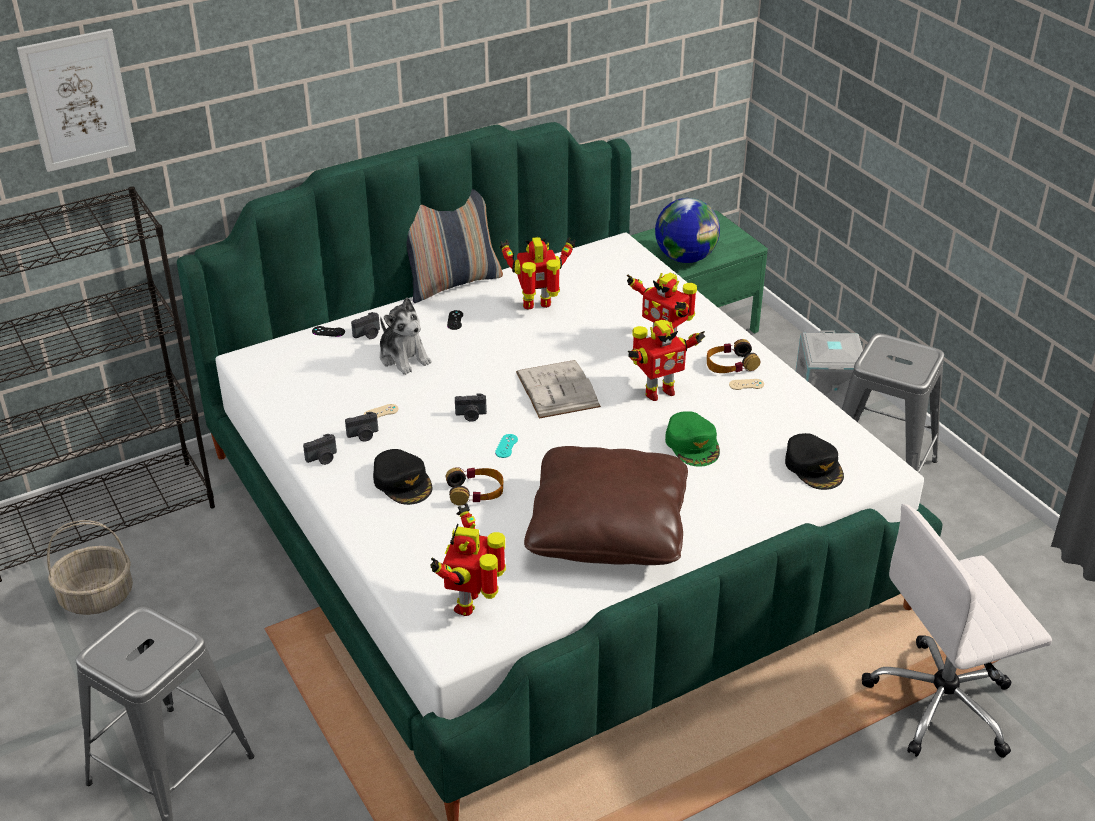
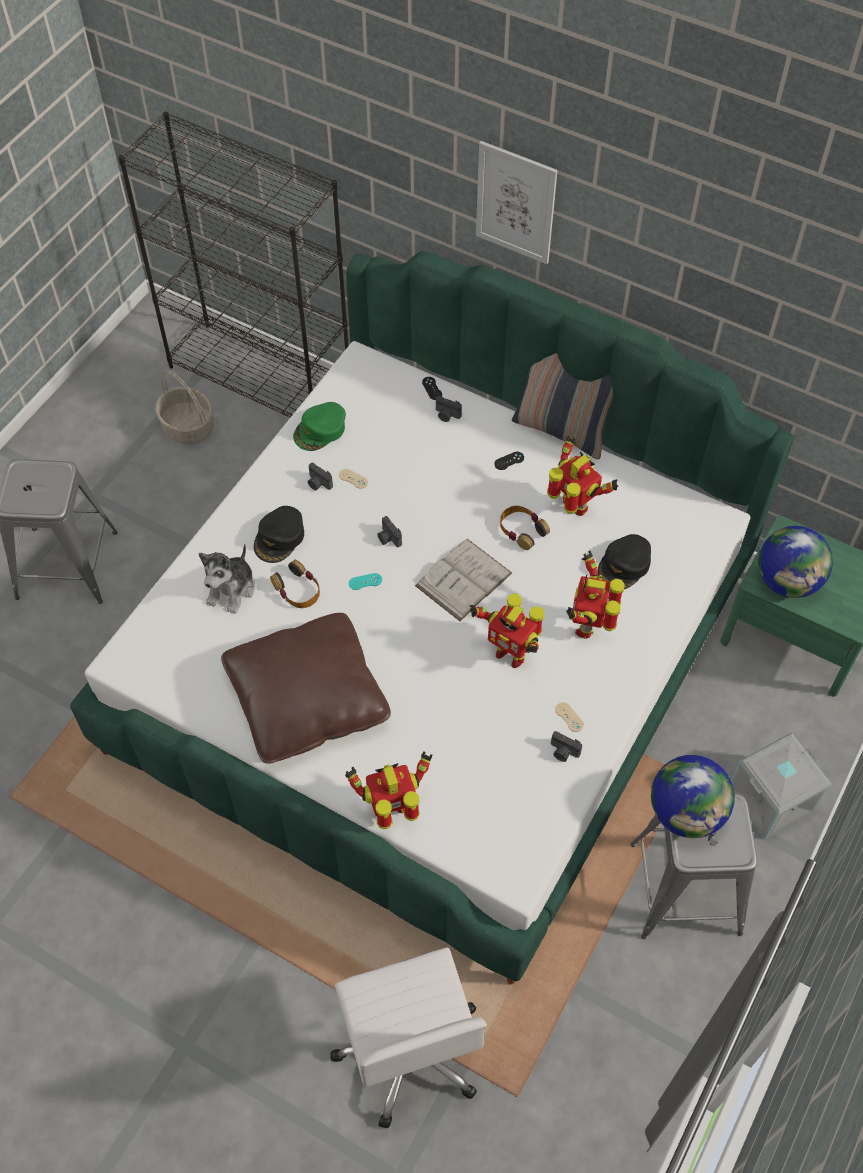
camera: 60 degrees right, 20 degrees up
(78, 100) = (310, 94): picture -> picture (515, 203)
(322, 458) = (275, 474): camera -> camera (563, 752)
(404, 357) = (433, 455): plush toy -> plush toy (232, 589)
(470, 602) = (174, 649): toy robot -> toy robot (393, 811)
(693, 444) = (453, 712): green cap -> green cap (320, 430)
(730, 364) = (592, 692): headphones -> headphones (522, 530)
(814, 467) = (482, 818): black cap -> black cap (624, 566)
(875, 363) = (686, 812): none -> globe
(943, 703) = (410, 1050): white office chair -> white office chair turned 150 degrees counterclockwise

